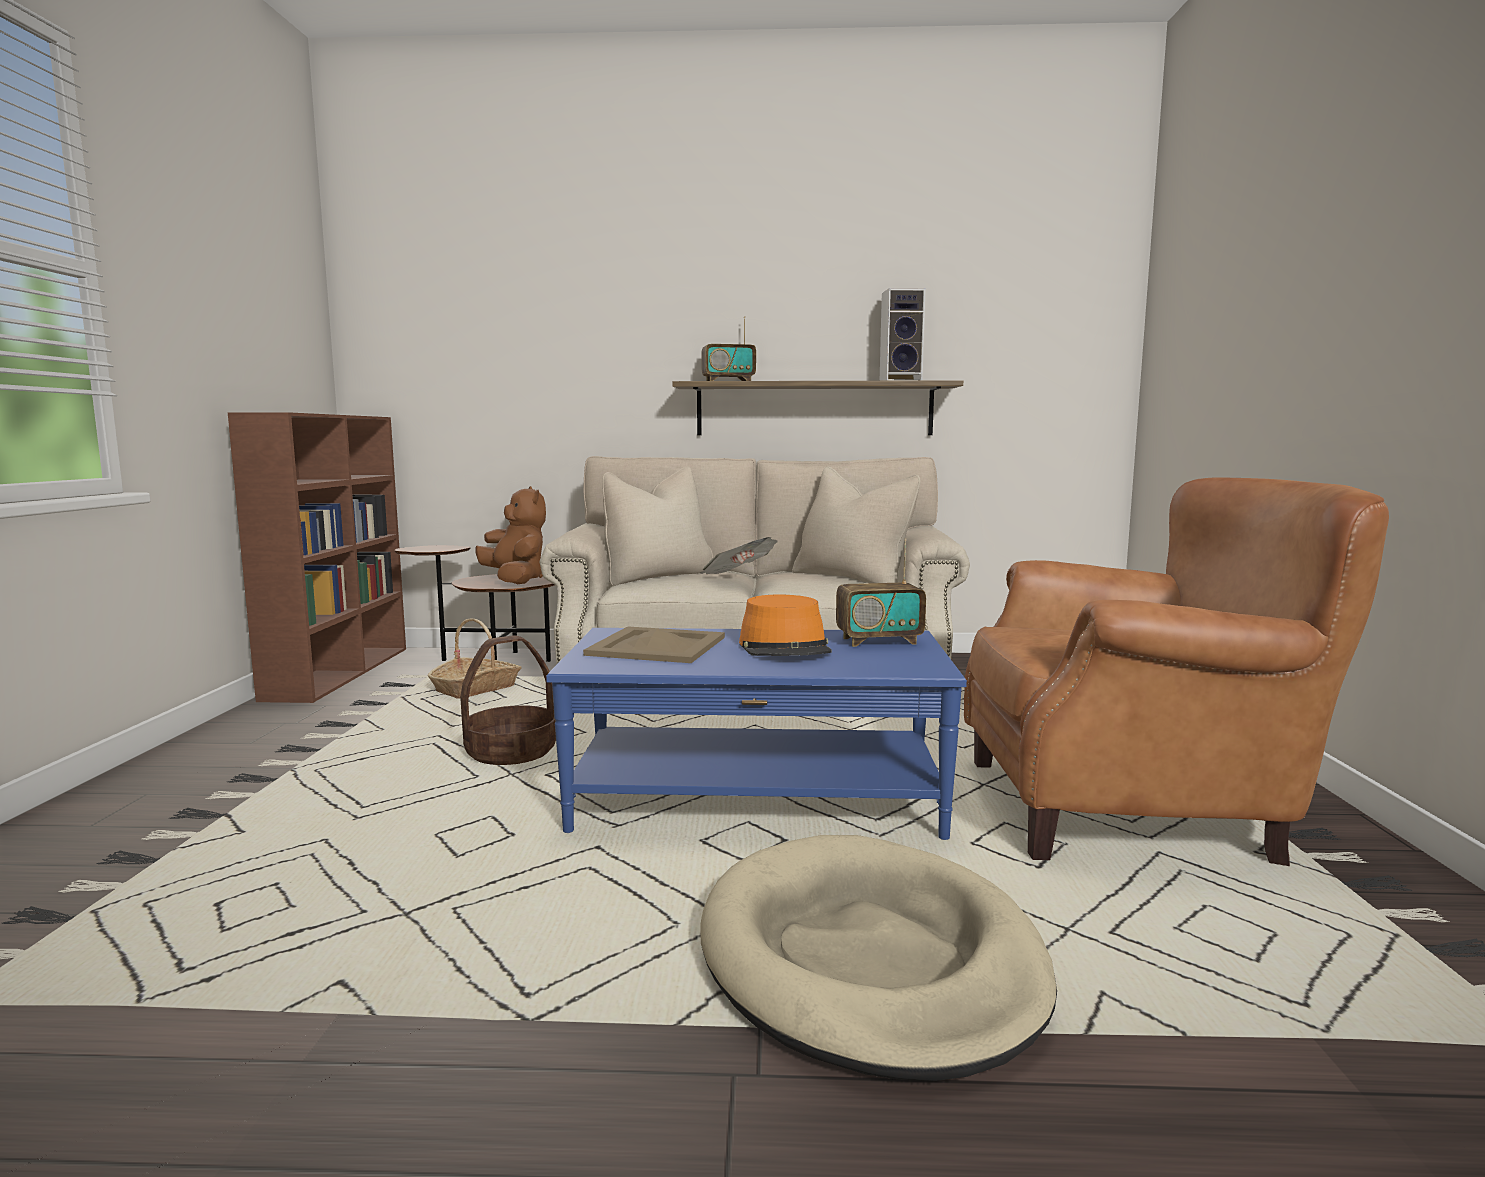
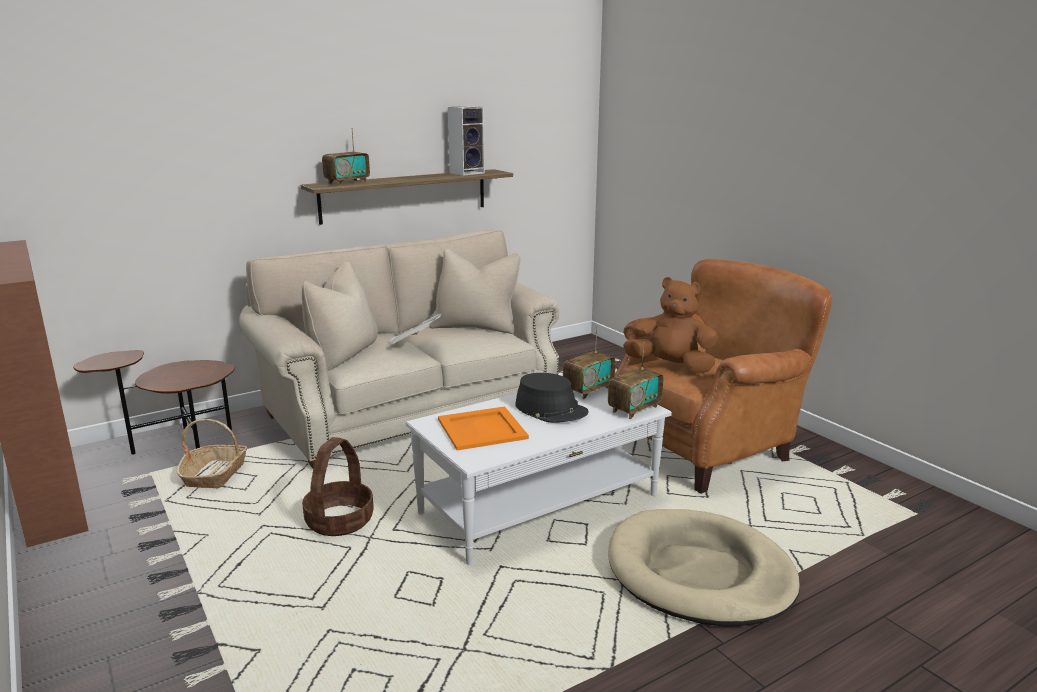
camera: 35 degrees left, 10 degrees up
(515, 580) = (194, 371): brown plush toy -> brown plush toy (671, 366)
(657, 646) = (483, 429): beige tray -> orange tray
(759, 801) = (540, 504): blue coffee table -> white coffee table
(785, 647) = (551, 409): orange hat -> black hat
(907, 666) = (634, 409): none -> radio

